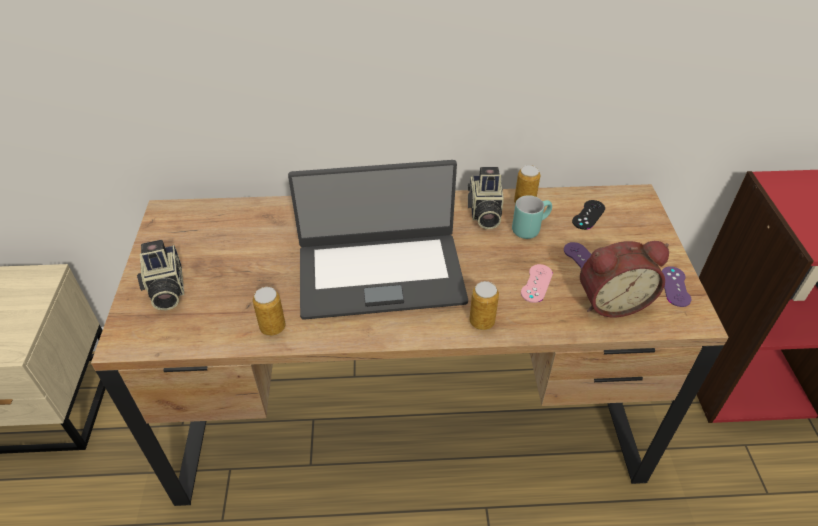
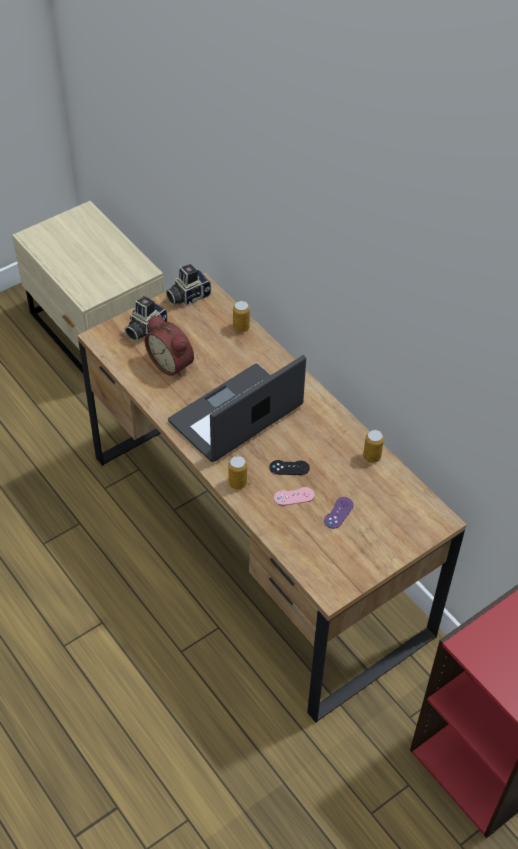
camera: 55 degrees right, 5 degrees up
(272, 327) = (156, 391): can -> can (241, 327)
(380, 273) = (237, 415): laptop -> laptop turned 90 degrees clockwise
(484, 212) = (340, 439): camera -> camera (187, 296)
(529, 227) = (347, 470): turquoise mug -> none
(588, 215) = (391, 498): black game controller -> black game controller (289, 468)
(611, 301) = (310, 542): alarm clock -> alarm clock (172, 363)
(675, 286) = (355, 573): purple game controller -> none

